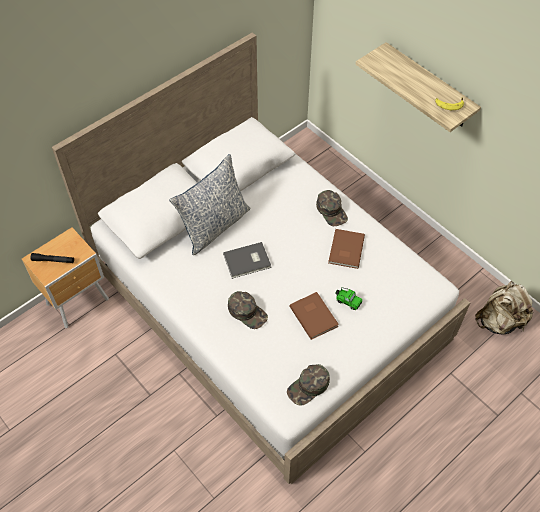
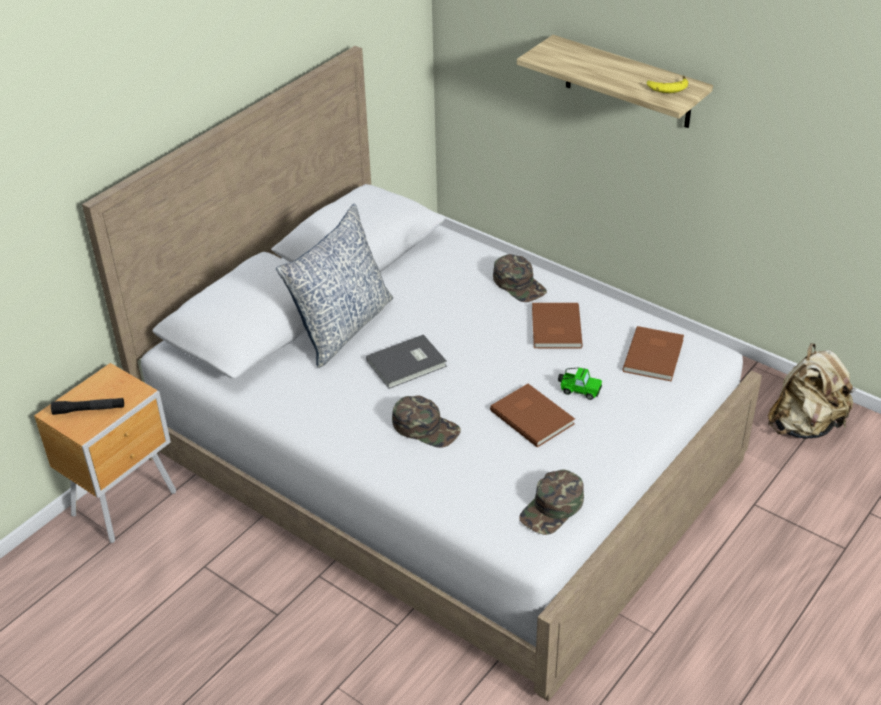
camera: 10 degrees left, 15 degrees down
(403, 282) = (655, 355): none -> brown book

